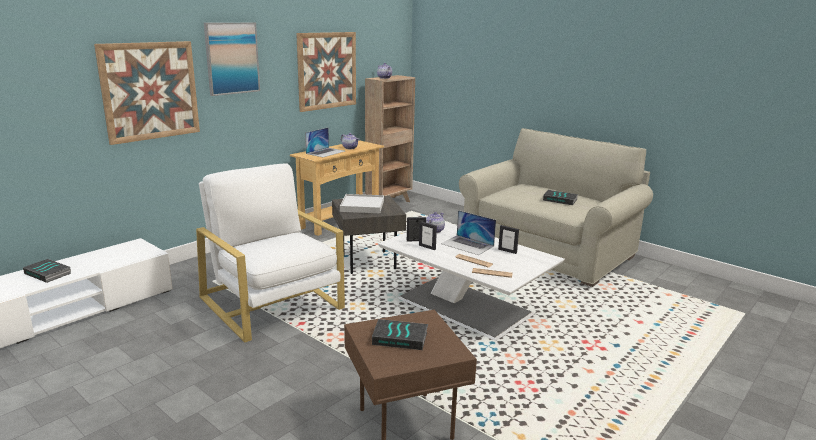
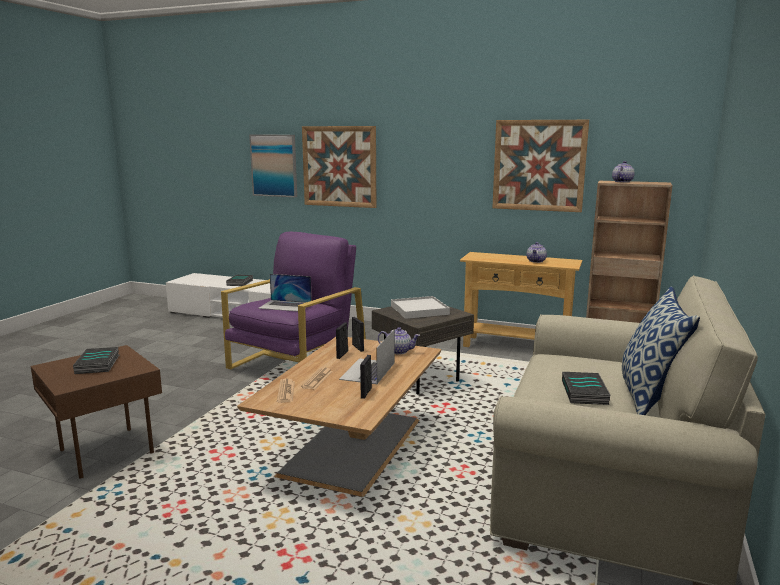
camera: 70 degrees right, 5 degrees down
(232, 58) = (416, 143): picture -> picture (274, 165)
(272, 303) = (297, 362): white armchair -> purple armchair
(325, 152) = (499, 258): laptop -> laptop (285, 305)
(466, 307) = (352, 448): white coffee table -> brown coffee table
(569, 192) = (650, 397): none -> pillow

